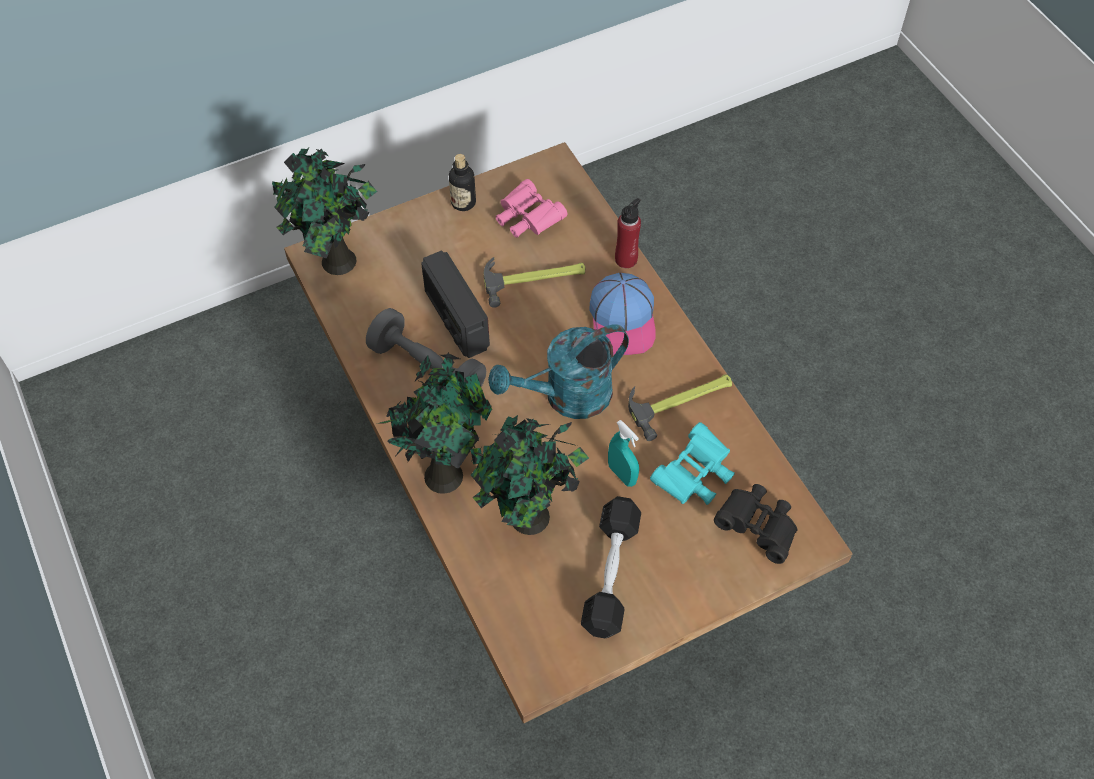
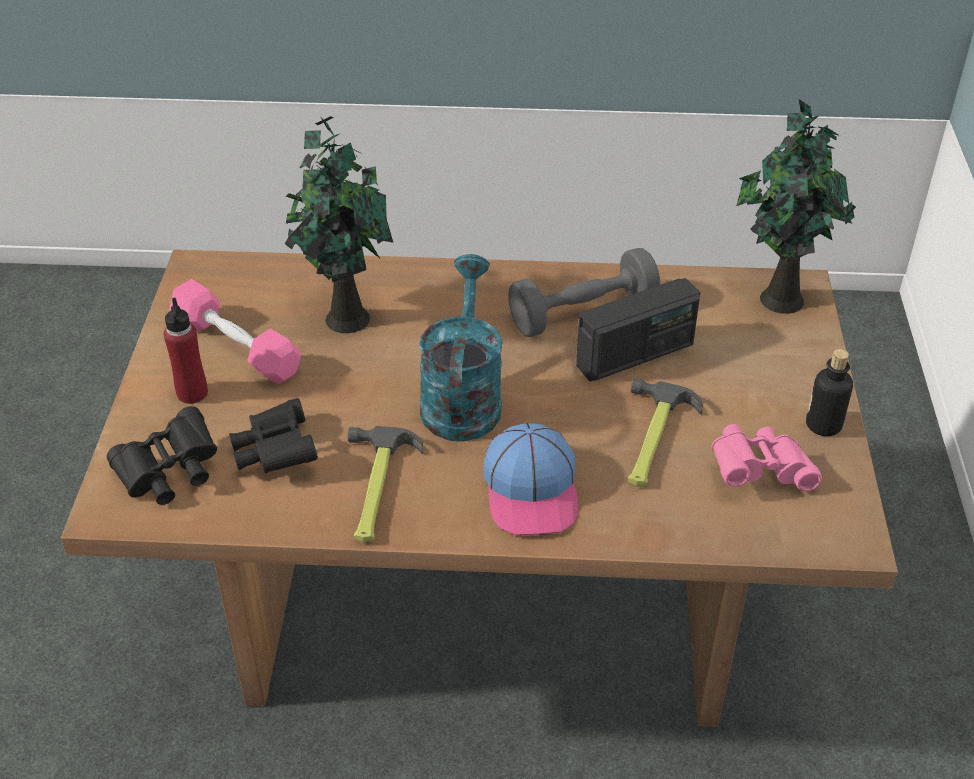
camera: 120 degrees right, 15 degrees down
(444, 473) = (447, 284): potted plant -> none
(456, 319) = (635, 355): radio -> radio turned 150 degrees clockwise
(611, 574) = (236, 346): black dumbbell -> pink dumbbell
(622, 474) = (331, 399): turquoise spray bottle -> none
(623, 320) = (532, 490): cap -> cap turned 120 degrees counterclockwise
(626, 259) = (629, 538): red bottle -> red bottle (192, 393)
(694, 476) = (275, 453): turquoise binoculars -> black binoculars

